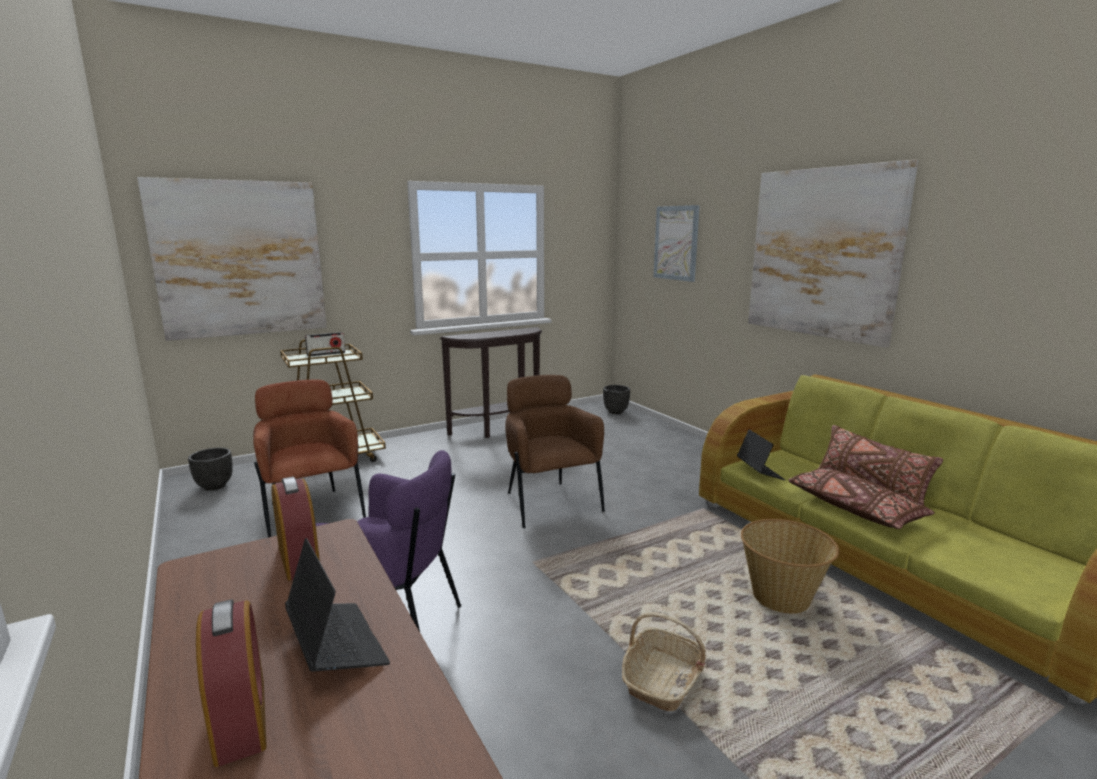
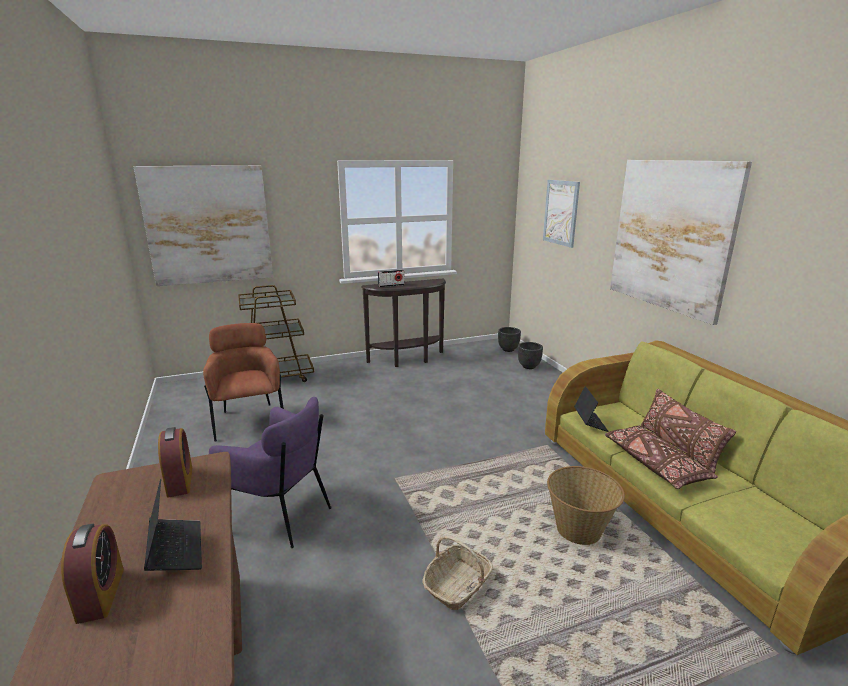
camera: 10 degrees right, 5 degrees up
(215, 486) = (189, 394): black planter -> black planter (529, 366)
(326, 354) = (271, 298): radio -> radio (391, 285)
(549, 503) = (424, 429): brown armchair -> none

